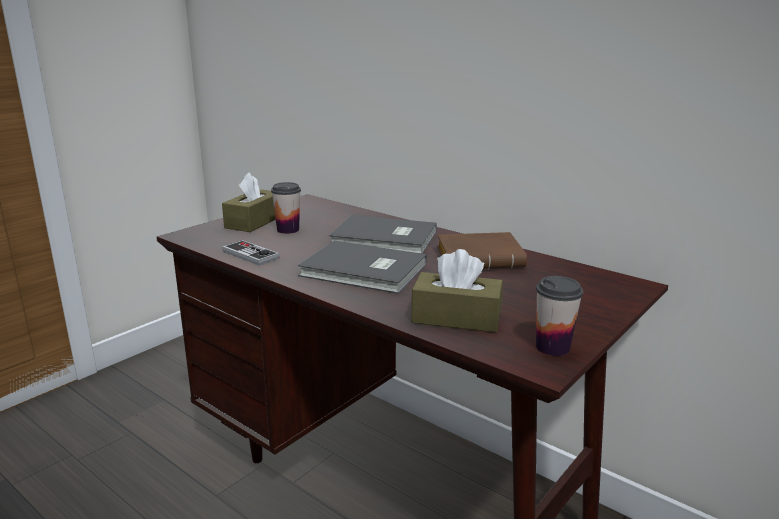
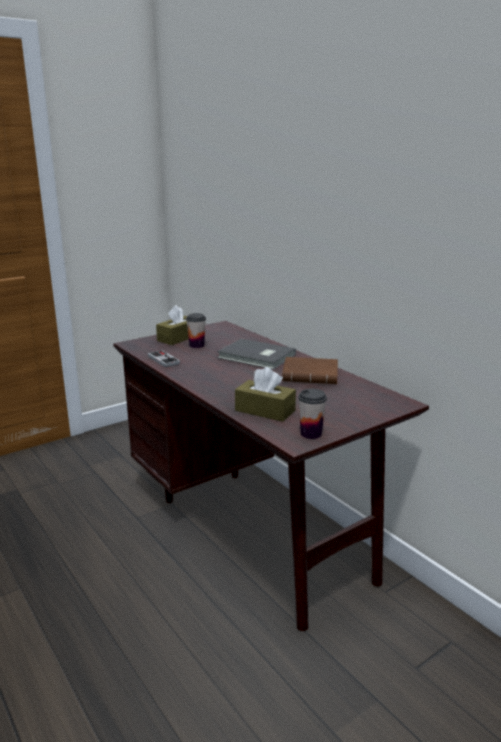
camera: 15 degrees right, 0 degrees up
(364, 271) = (228, 377): grey book -> none

